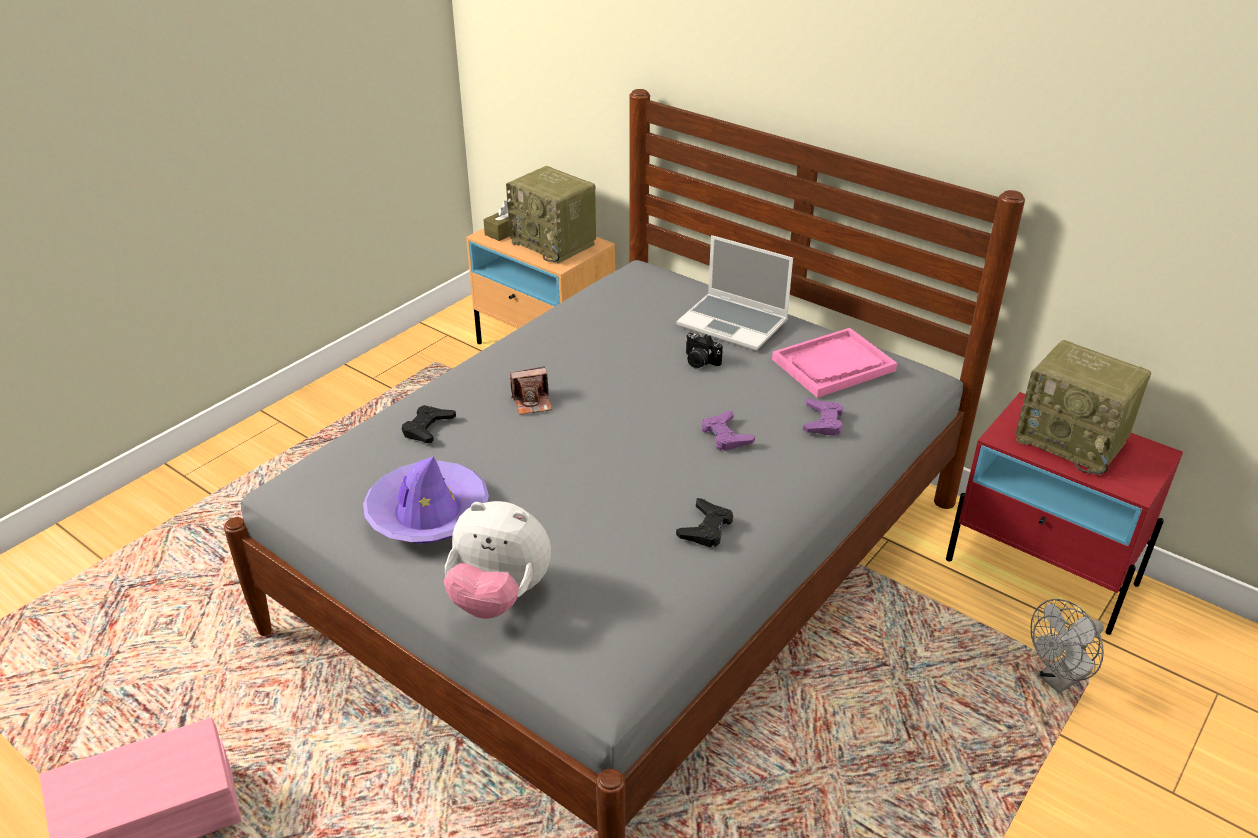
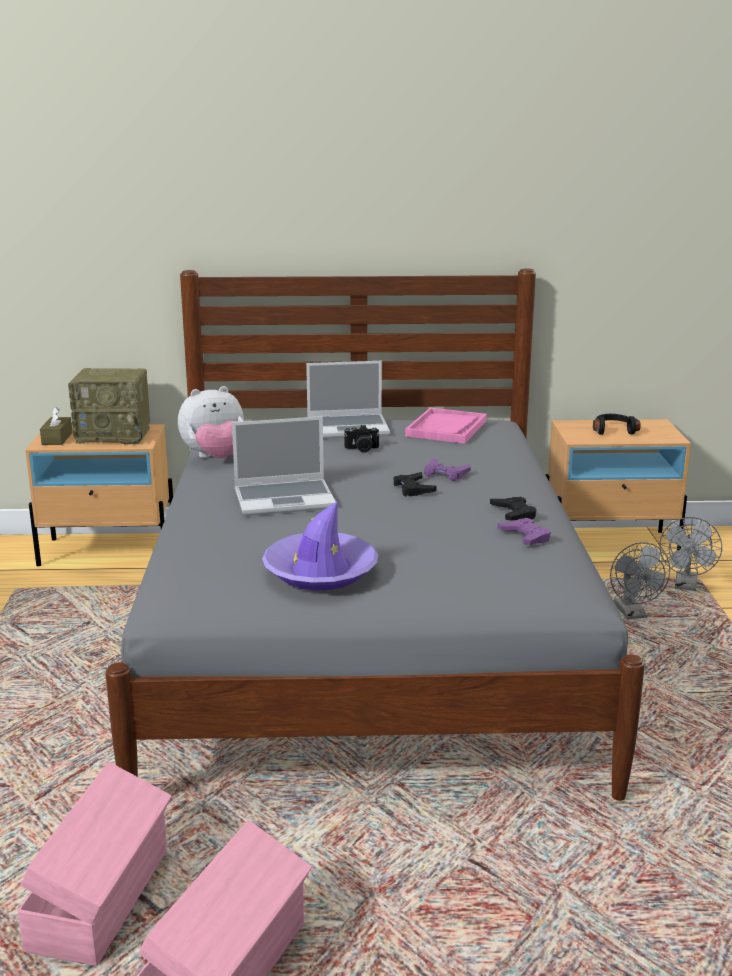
camera: 40 degrees left, 15 degrees down
(165, 702) = (103, 898): none -> pink storage box
(428, 428) = (230, 535): black game controller -> black game controller (413, 489)
(499, 597) = (449, 589): plush toy -> plush toy (215, 458)
(532, 402) = (285, 499): camera -> laptop
(822, 422) = (488, 452): purple game controller -> purple game controller (525, 536)
(937, 682) = (633, 614): none -> grey fan
(1042, 572) = (609, 545): red nightstand -> beige nightstand
(1073, 441) = (613, 430): radio -> black headphones

